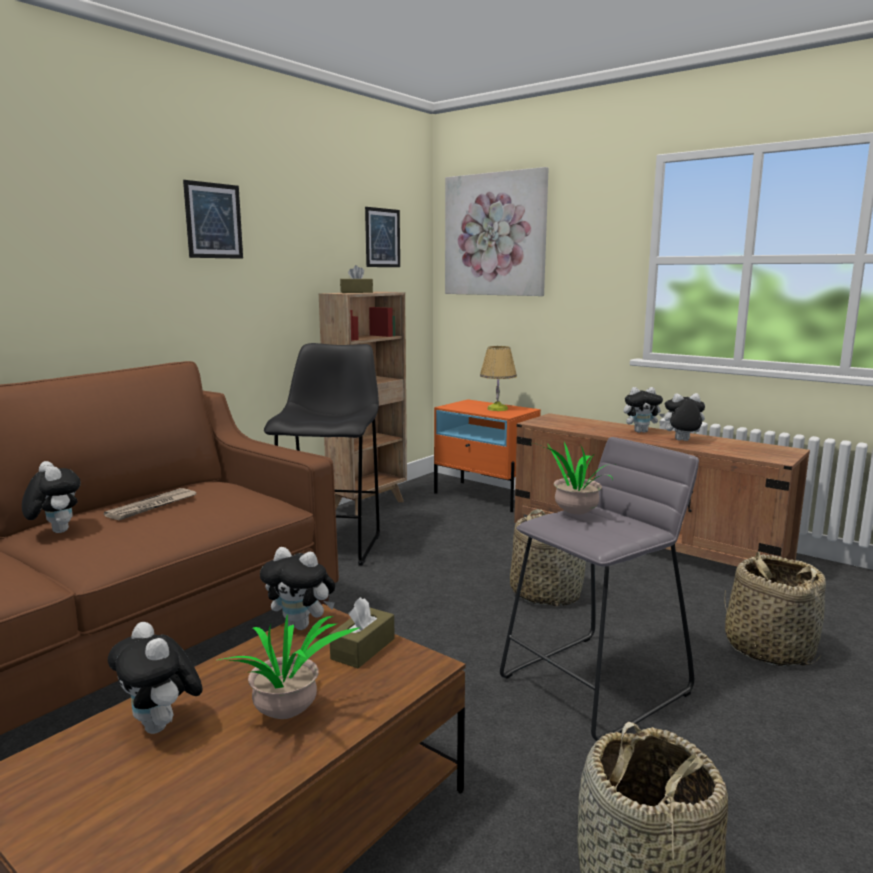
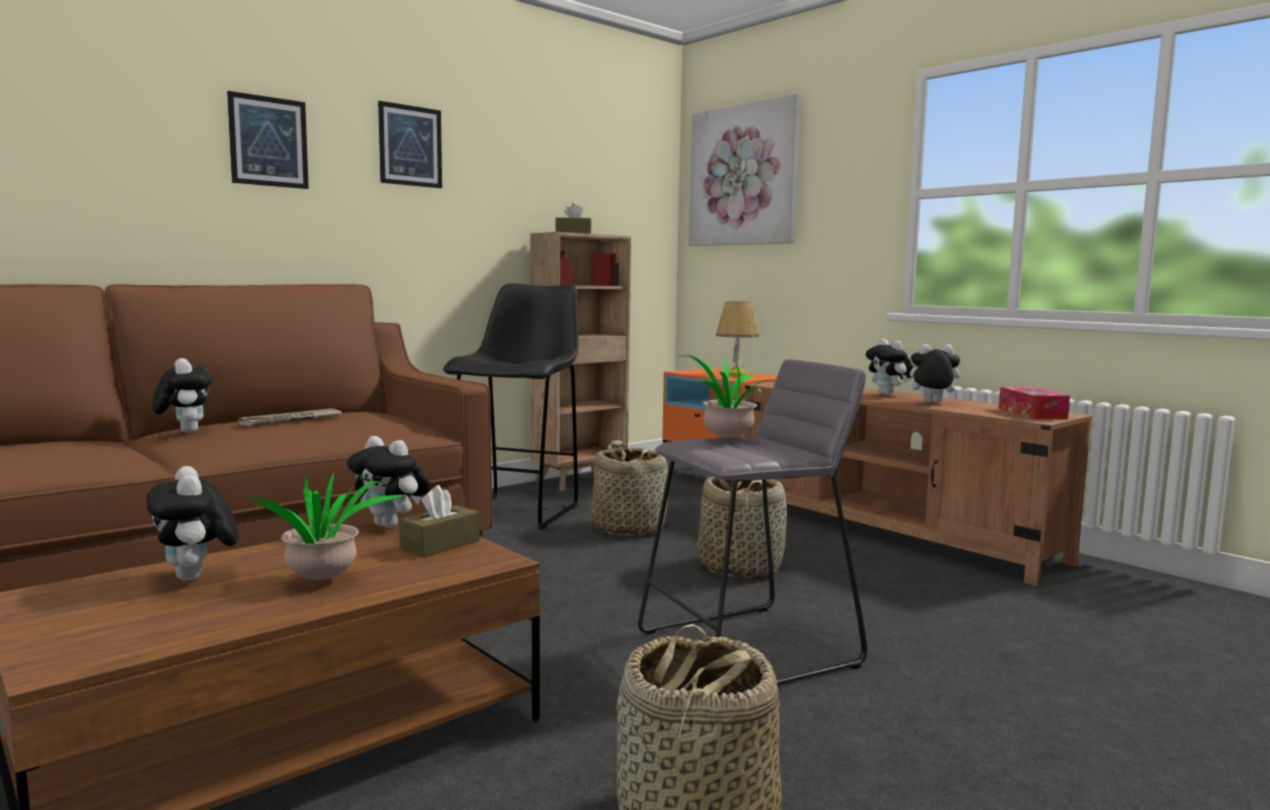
camera: 10 degrees right, 5 degrees down
(382, 238) = (613, 178): picture -> picture (268, 141)
(641, 431) = (889, 395): plush toy -> plush toy turned 60 degrees clockwise
(766, 451) = (1031, 413): none -> tissue box
(768, 648) = (989, 636): basket -> basket (628, 528)

